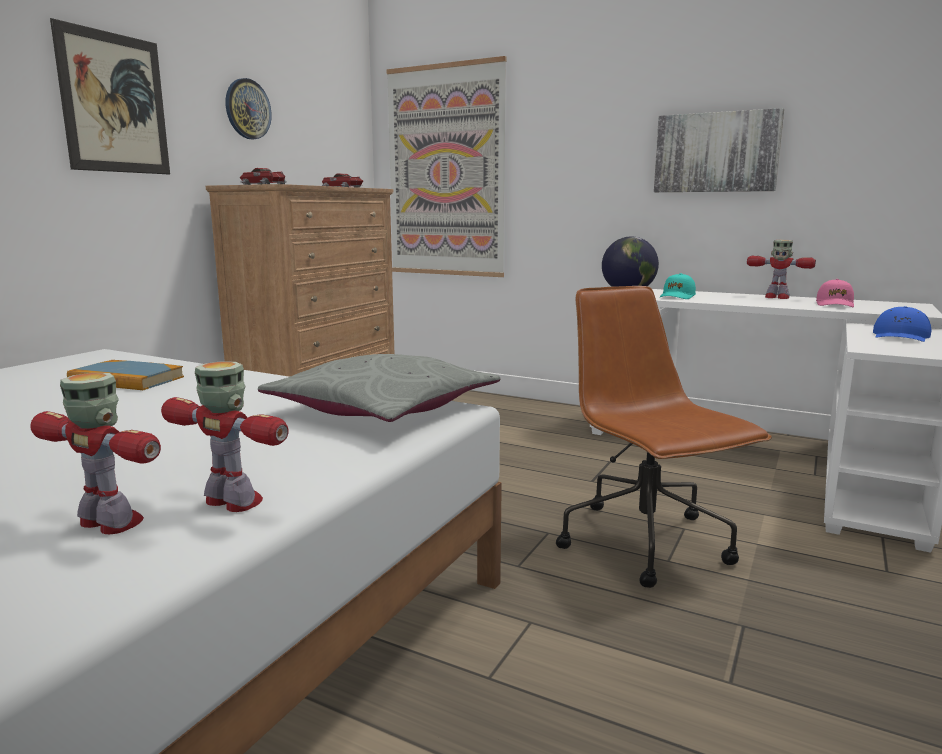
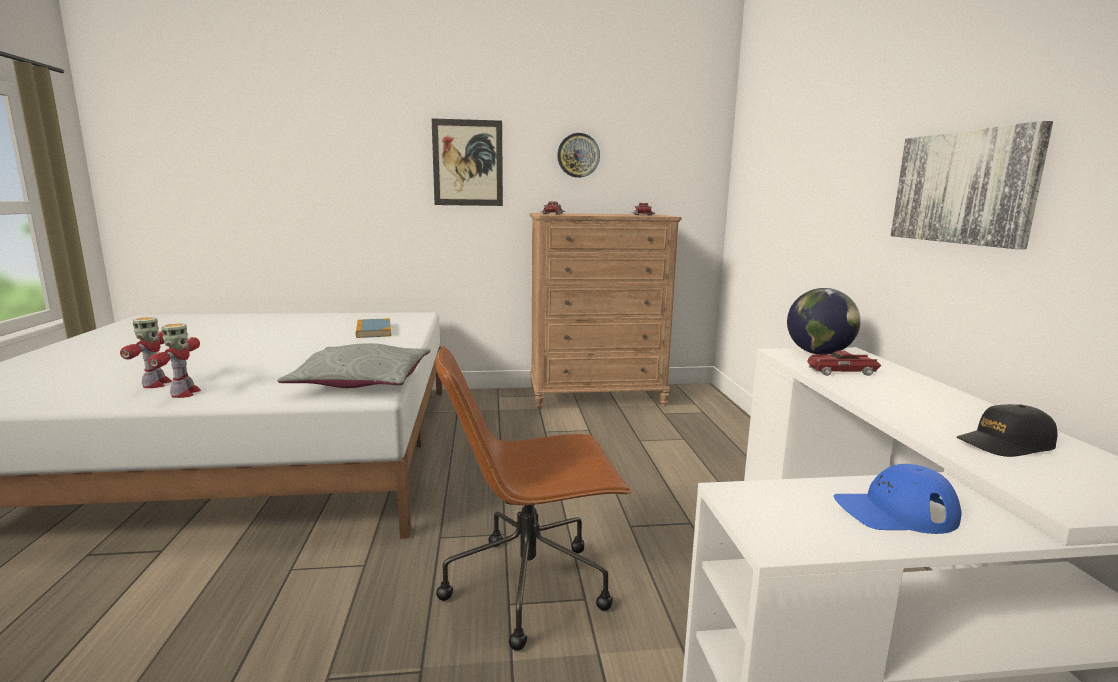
camera: 55 degrees right, 0 degrees up
(445, 172) = (760, 200): picture -> none
(646, 544) = (530, 585): brown office chair -> brown office chair turned 135 degrees counterclockwise
(677, 296) = (841, 371): turquoise cap -> toy car
(776, 297) = (977, 410): toy robot -> none
(835, 304) = (1005, 444): pink cap -> black cap

